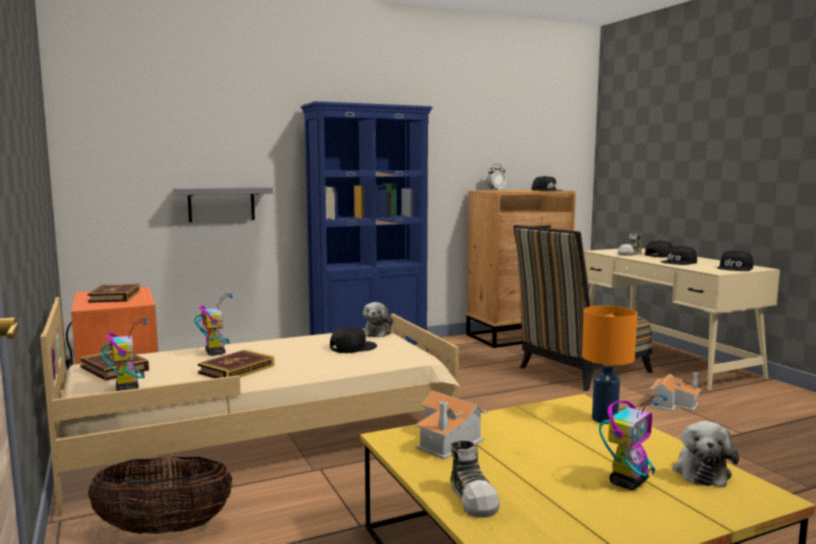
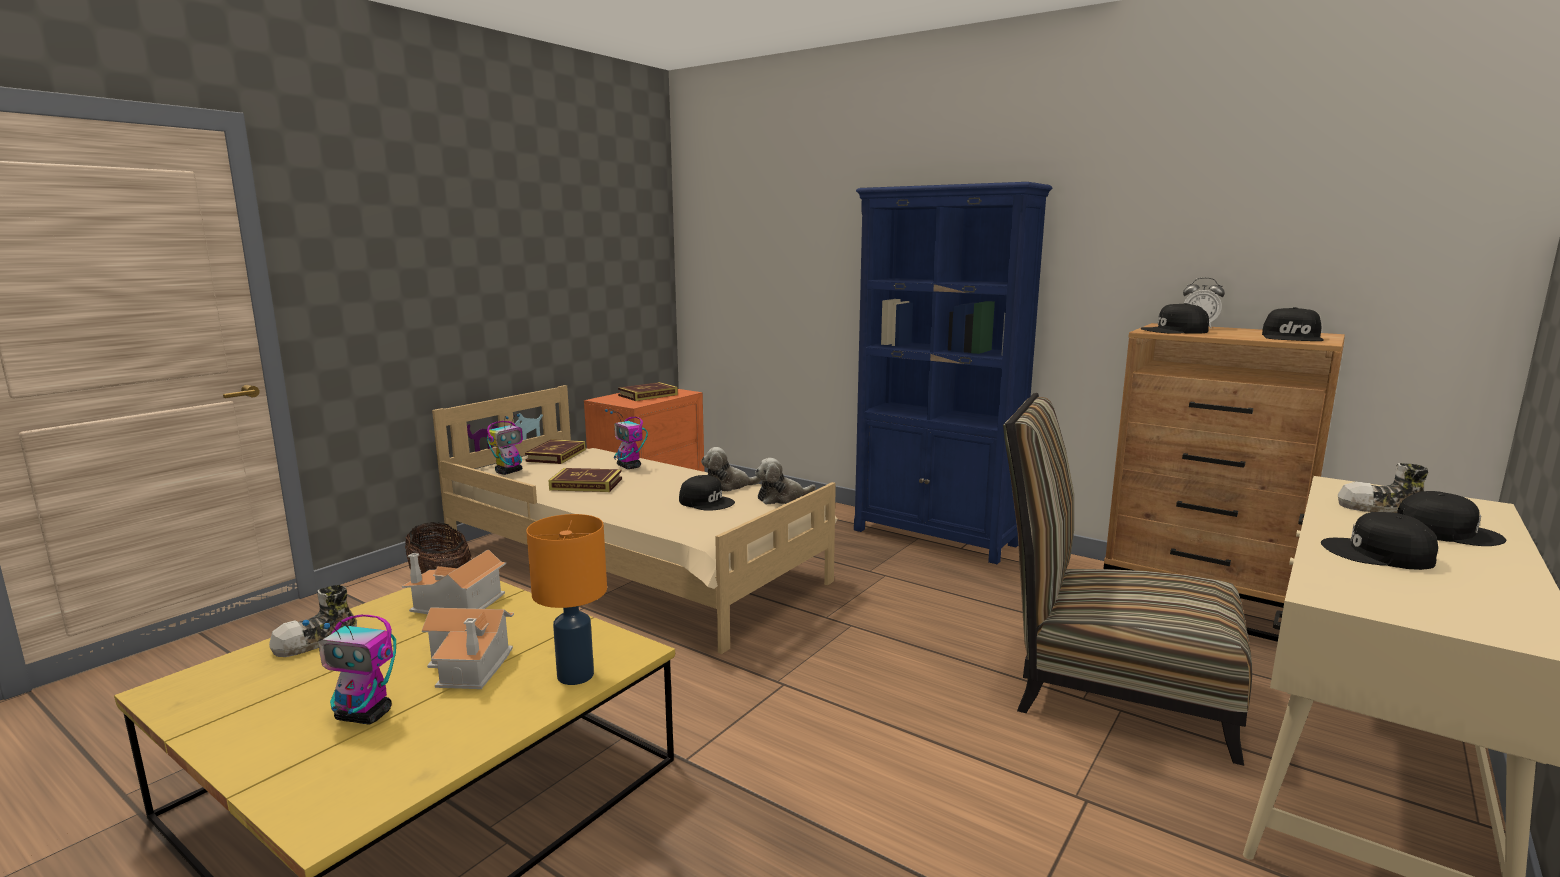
camera: 60 degrees right, 5 degrees up
(215, 353) = (629, 466): toy robot -> toy robot turned 105 degrees clockwise
(221, 204) = (801, 313): grey shelf -> none
(673, 403) = (1083, 814): toy house -> toy house (471, 665)
(701, 471) = (408, 763): plush toy -> plush toy (728, 486)
(735, 268) = (1445, 613): black cap -> black cap (1175, 331)

